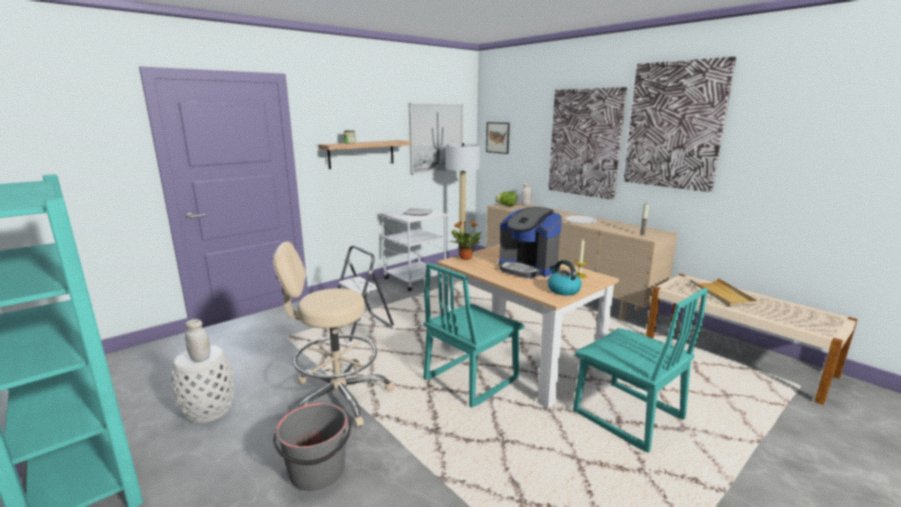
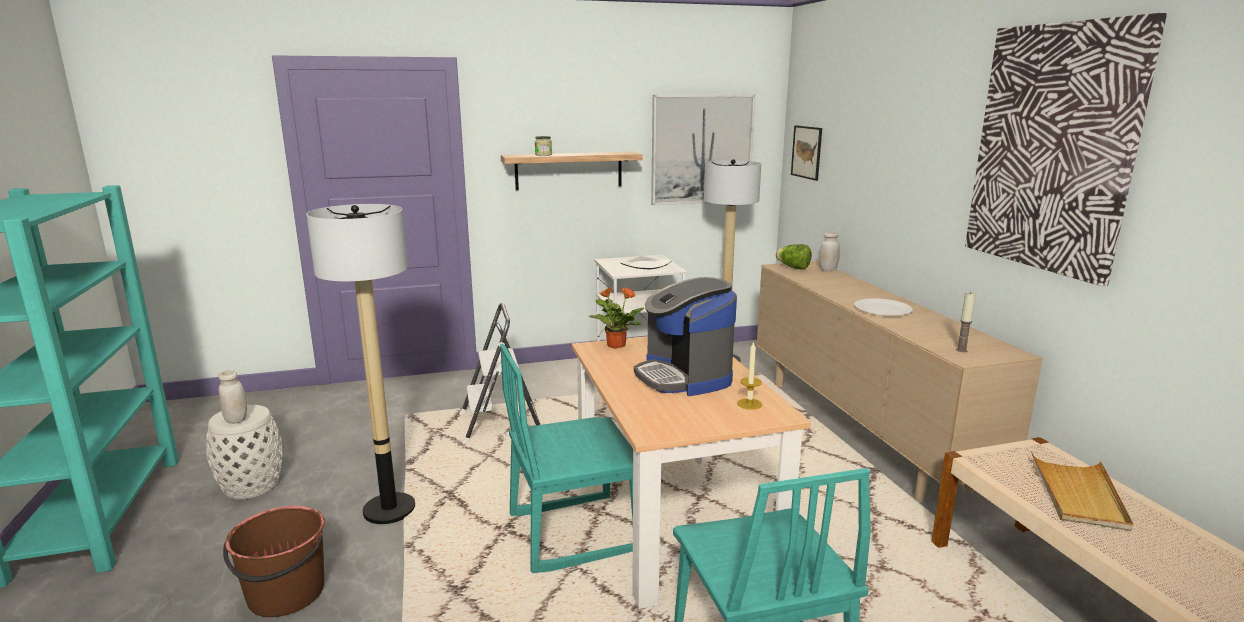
camera: 25 degrees right, 0 degrees up
(317, 471) = (286, 594): grey bucket -> brown bucket
(337, 397) = (389, 509): beige stool -> floor lamp
(563, 290) = (685, 422): kettle -> none
(585, 143) = (917, 170): picture -> none

